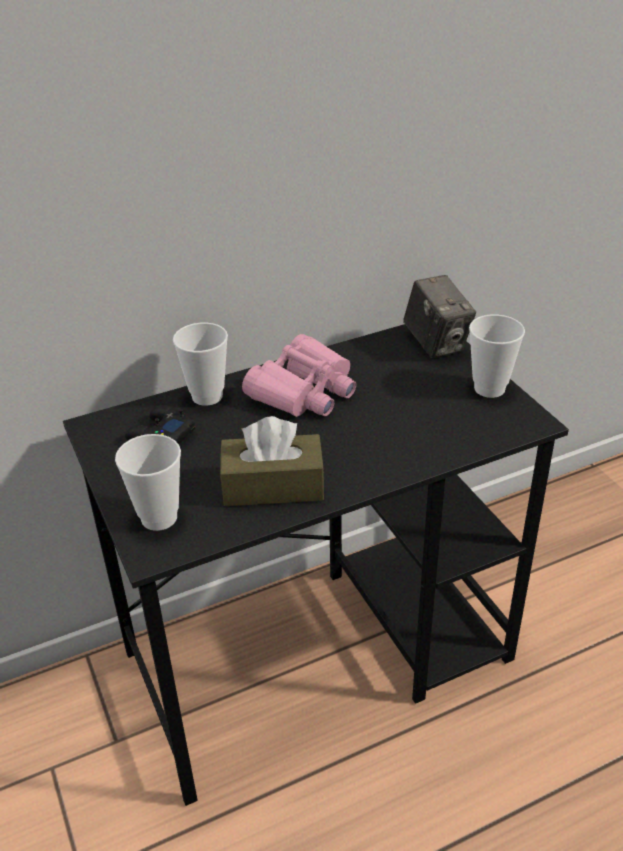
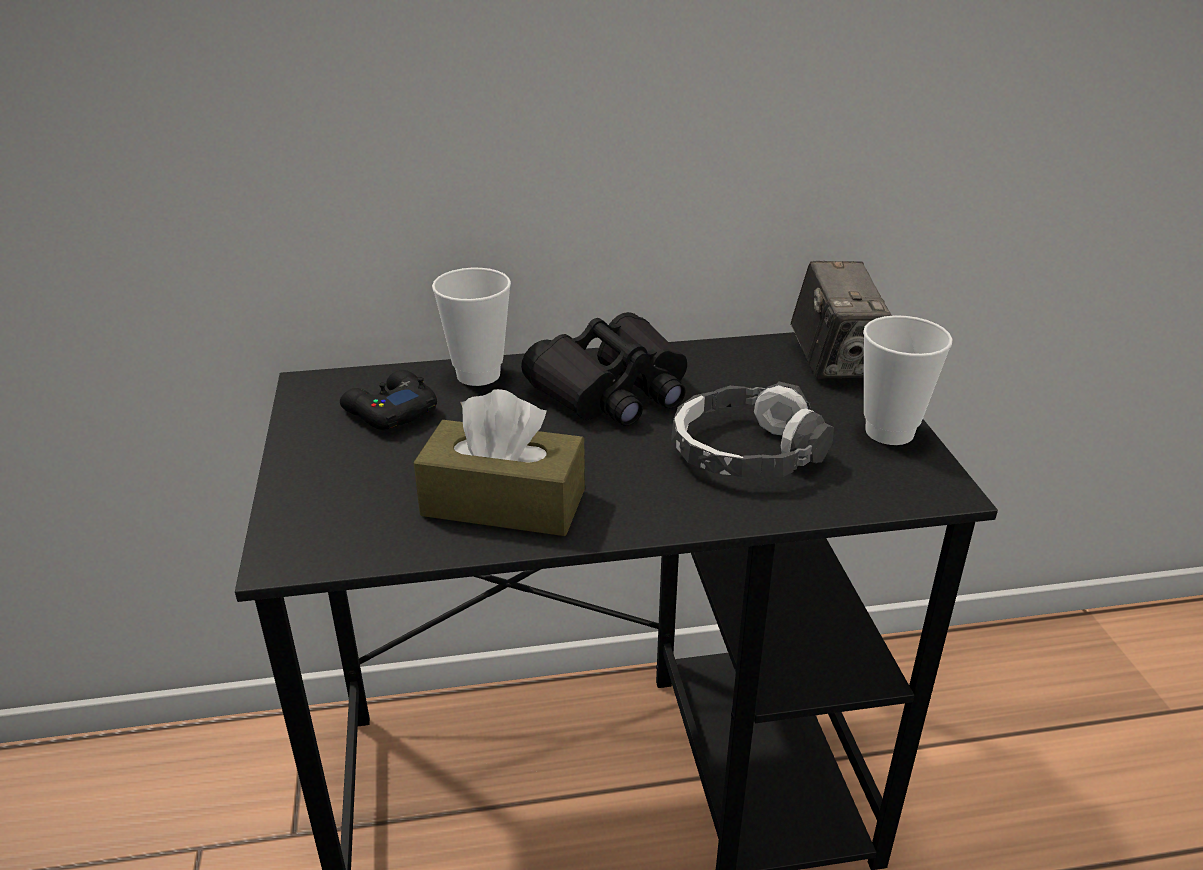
camera: 15 degrees right, 5 degrees down
(159, 517) = (324, 513): cup -> none
(304, 391) = (613, 390): pink binoculars -> black binoculars
(408, 419) = (746, 451): none -> headphones

